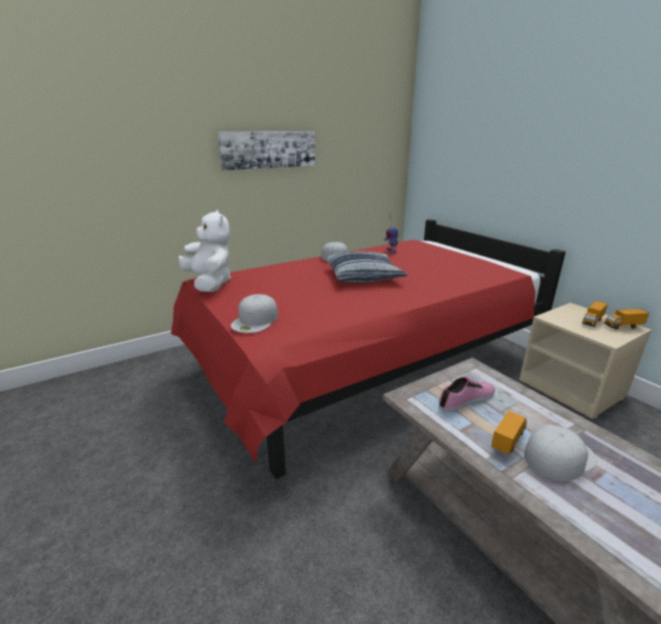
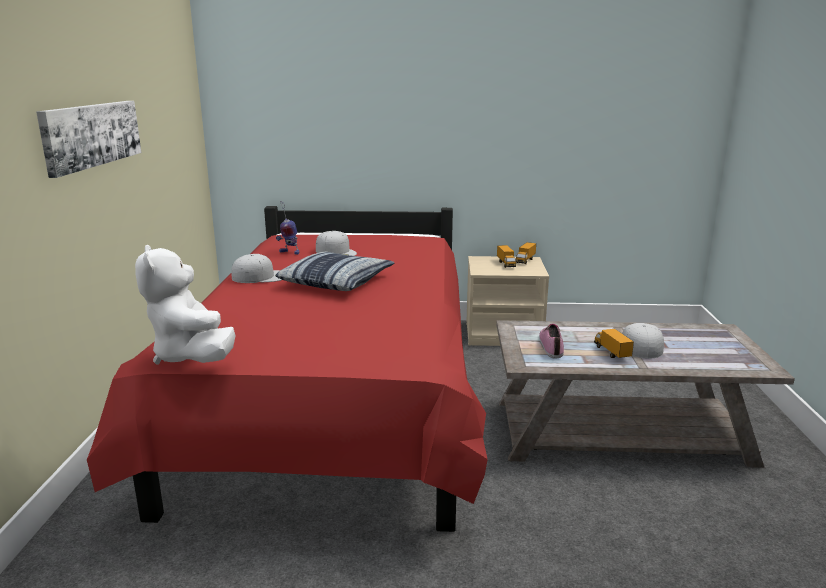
camera: 55 degrees left, 5 degrees down
(210, 283) = (192, 356): white plush toy -> white plush toy turned 120 degrees counterclockwise
(255, 320) = (366, 355): white cap -> white cap (336, 252)

